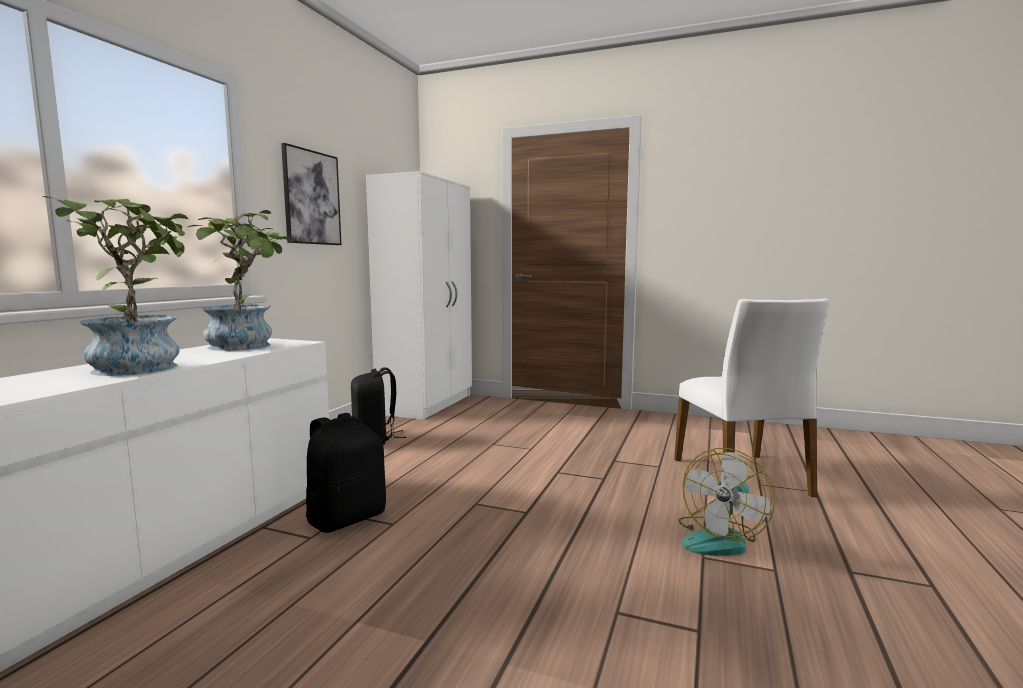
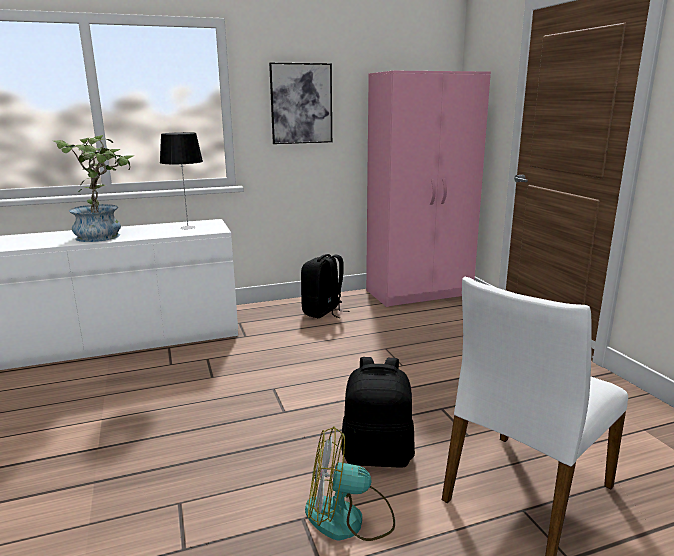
camera: 50 degrees right, 10 degrees up
(248, 346) = (187, 228): potted plant -> table lamp
(347, 518) = (203, 361): black backpack -> black backpack (378, 455)
(427, 404) = (420, 293): white wardrobe -> pink wardrobe

